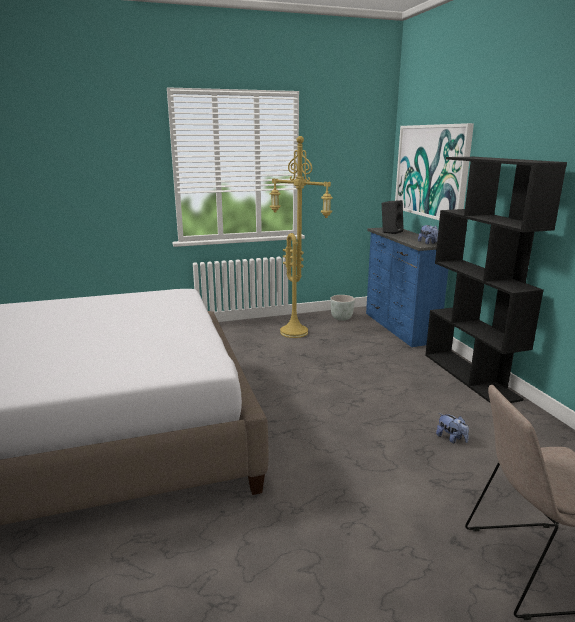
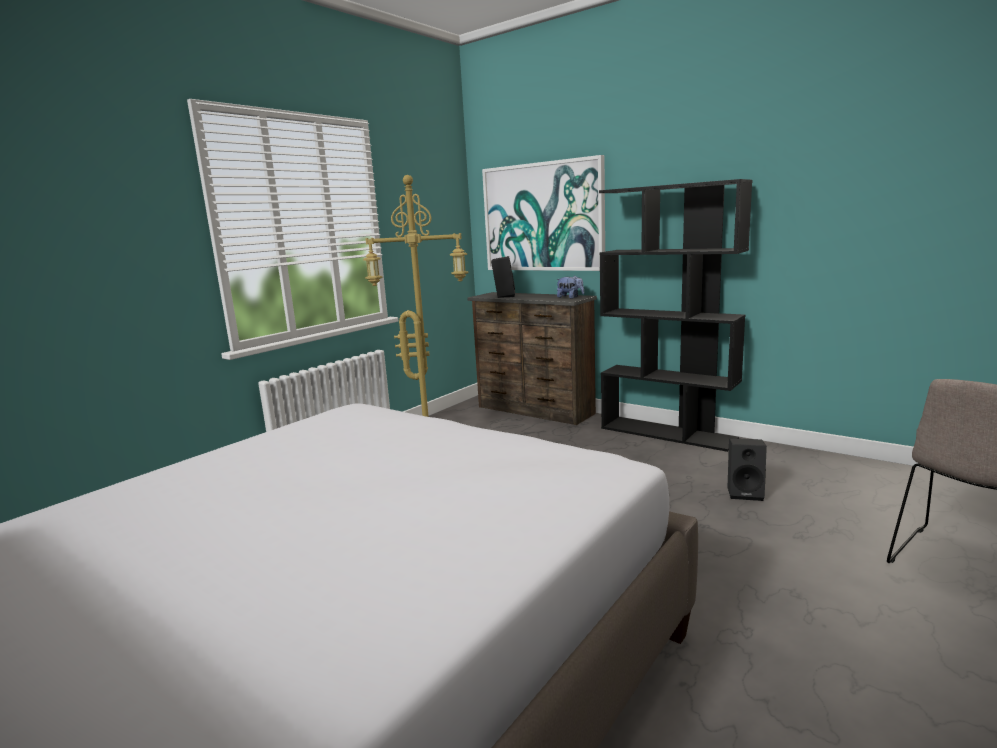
camera: 35 degrees left, 5 degrees down
(342, 318) = (460, 419): grey planter -> none
(399, 327) = (534, 411): blue dresser -> brown dresser
(451, 438) = (745, 493): plush toy -> black speaker

